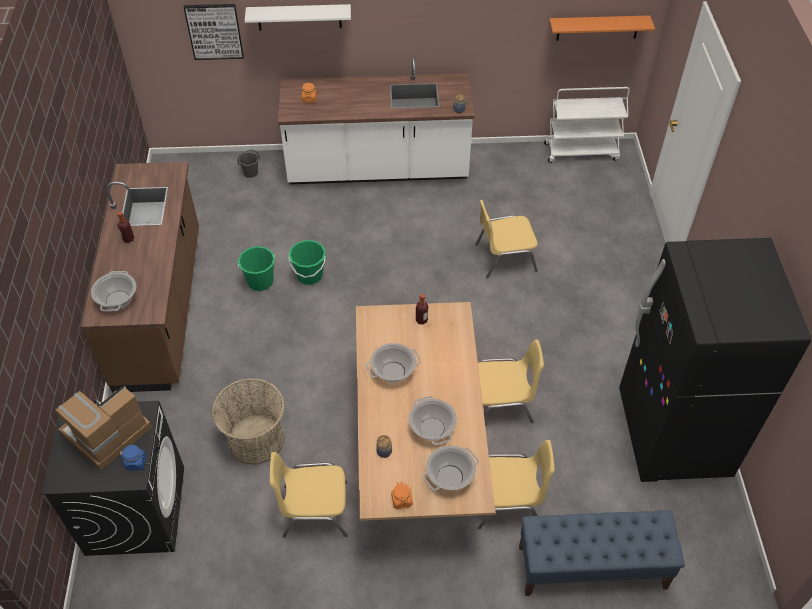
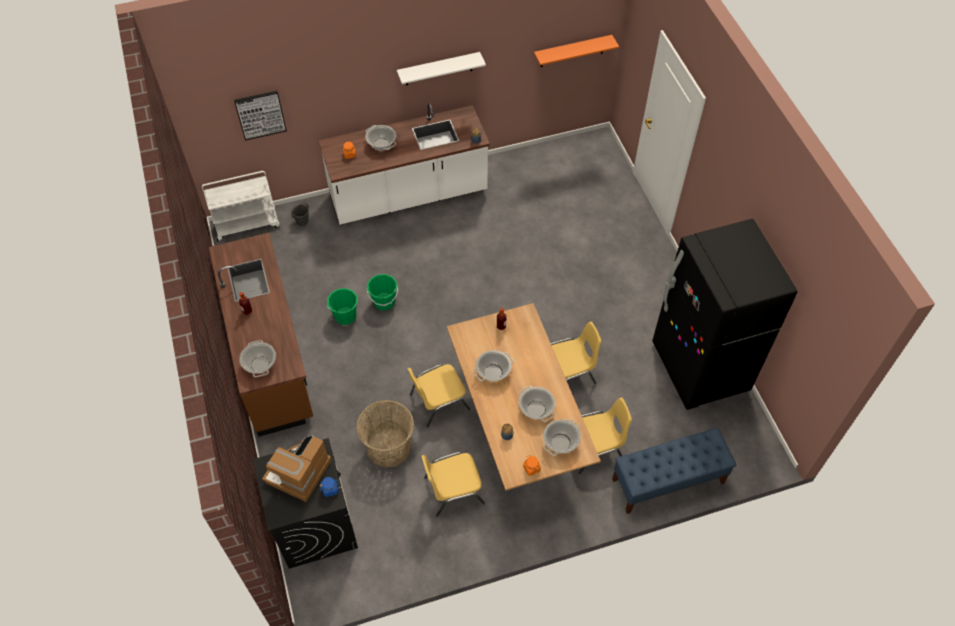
camera: 15 degrees left, 5 degrees up
(299, 17) = (331, 90): white shelf -> white shelf (439, 69)
(349, 95) = (381, 144): none -> cooking pot
(504, 257) = (535, 252): yellow chair -> yellow chair (438, 401)
(581, 151) = (570, 146): white cart -> white cart (247, 224)

